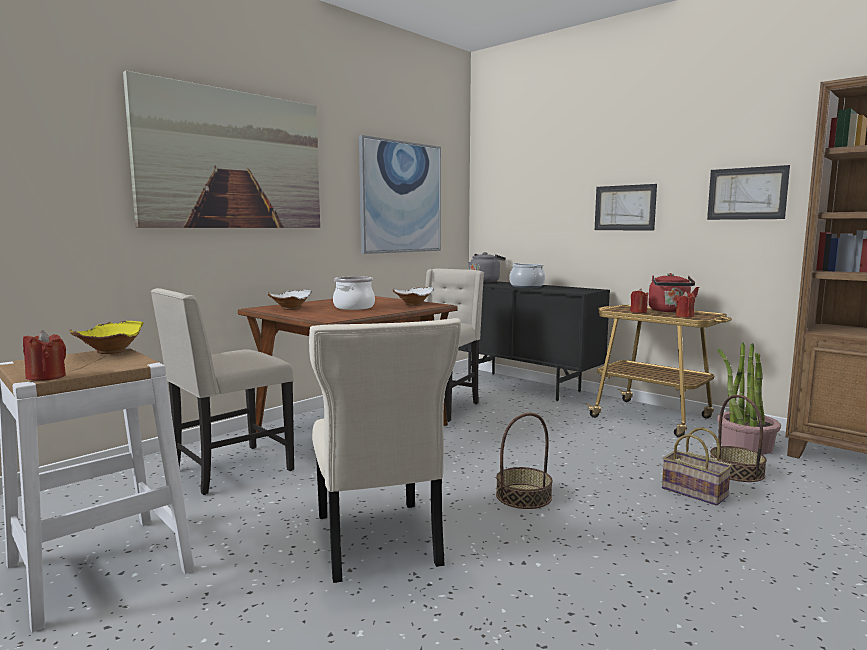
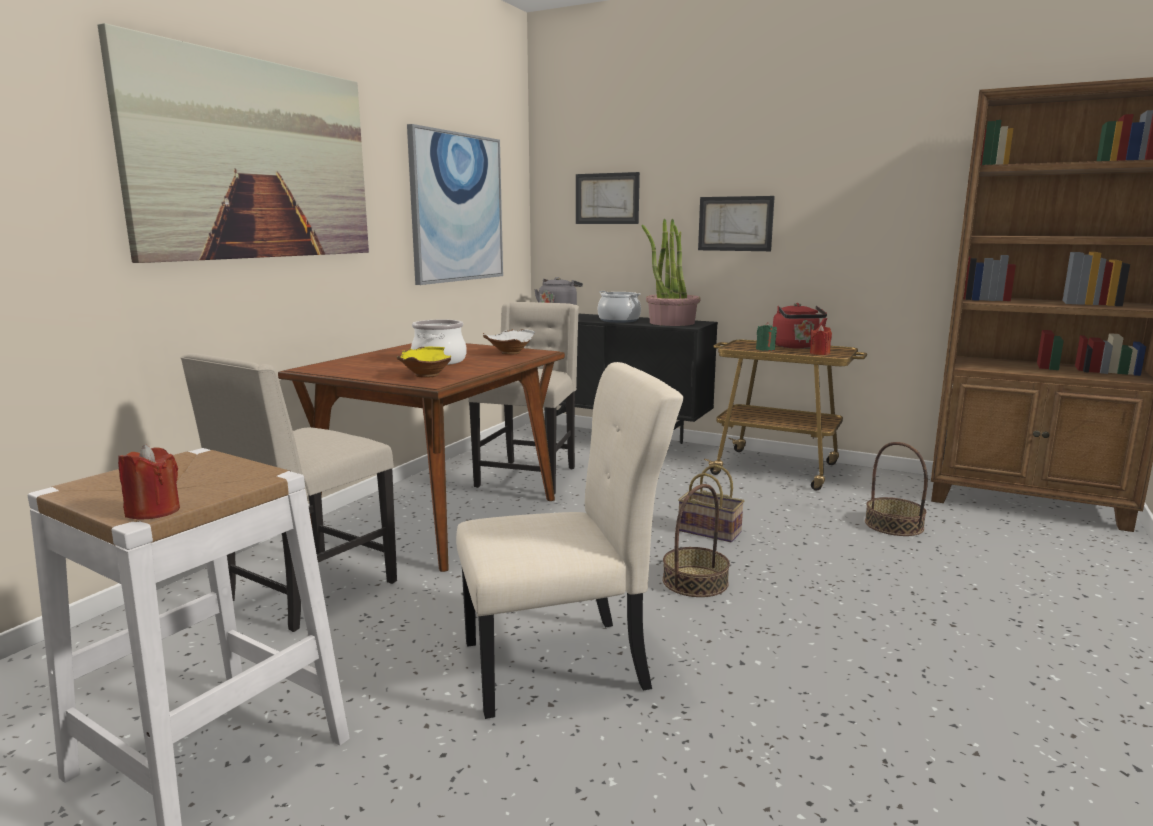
camera: 15 degrees left, 5 degrees up
(109, 351) = (189, 458): yellow bowl -> yellow bowl (424, 375)
(289, 308) = (354, 367): white bowl -> none
(377, 543) = (563, 664): beige chair -> beige chair turned 75 degrees counterclockwise
(638, 312) = (765, 349): red candle -> green candle
(696, 492) = (869, 554): basket -> basket (711, 531)
(745, 446) = (886, 494): potted plant -> potted plant (671, 323)
(747, 193) = (878, 210): picture -> picture (607, 198)

